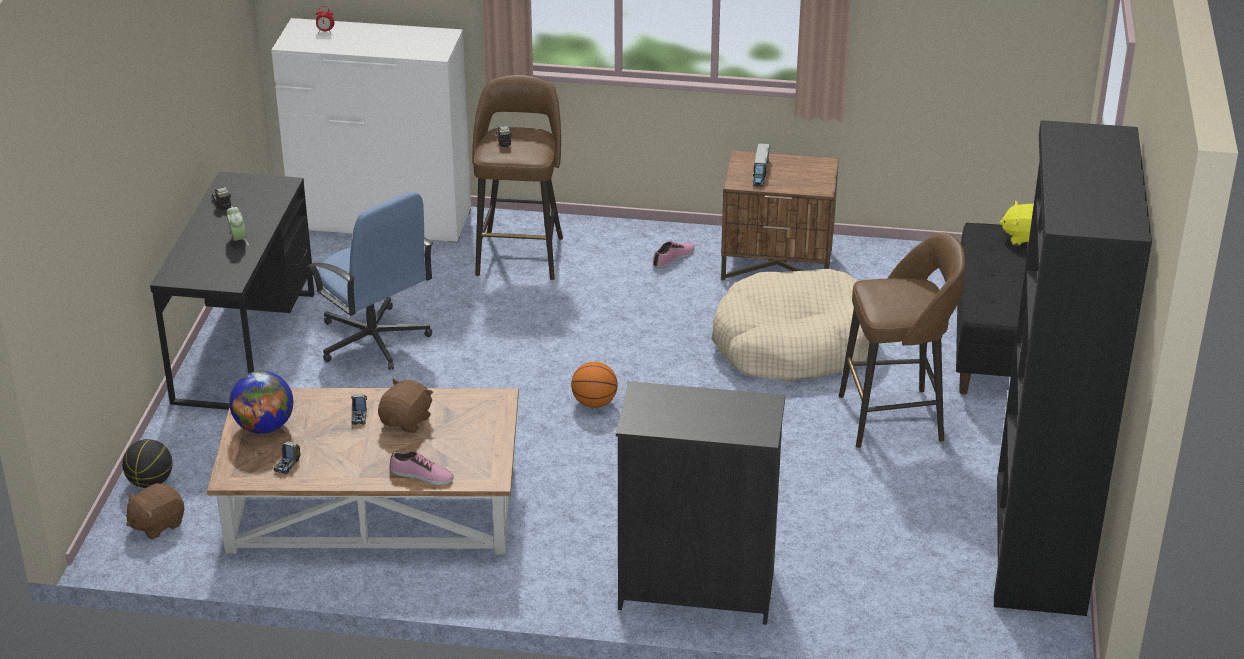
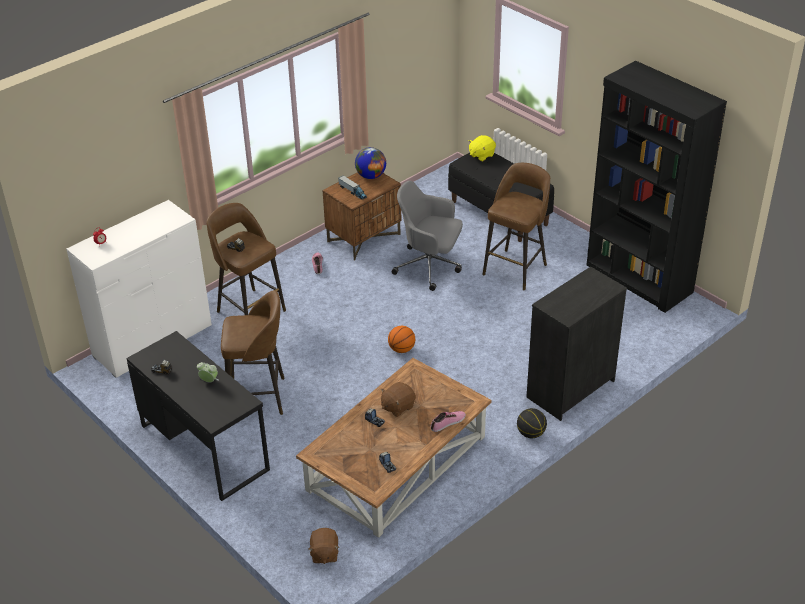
camera: 50 degrees left, 5 degrees up
(150, 482) = (284, 540): basketball -> basketball (531, 433)
(264, 427) = (345, 460): globe -> globe (371, 176)
(373, 340) = (259, 397): blue office chair -> brown stool
(407, 421) = (397, 407): brown plush toy -> brown plush toy turned 105 degrees counterclockwise
(794, 344) = (430, 266): beige dog bed -> grey office chair

